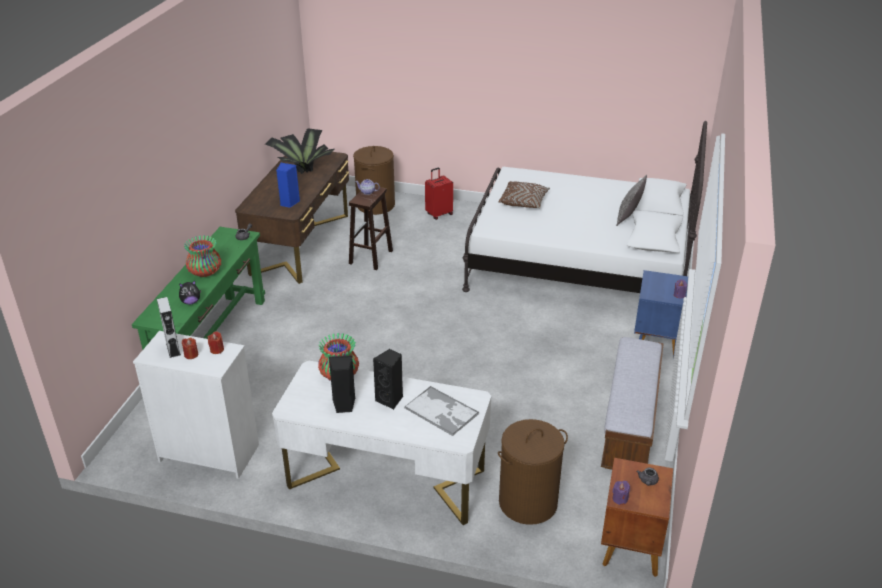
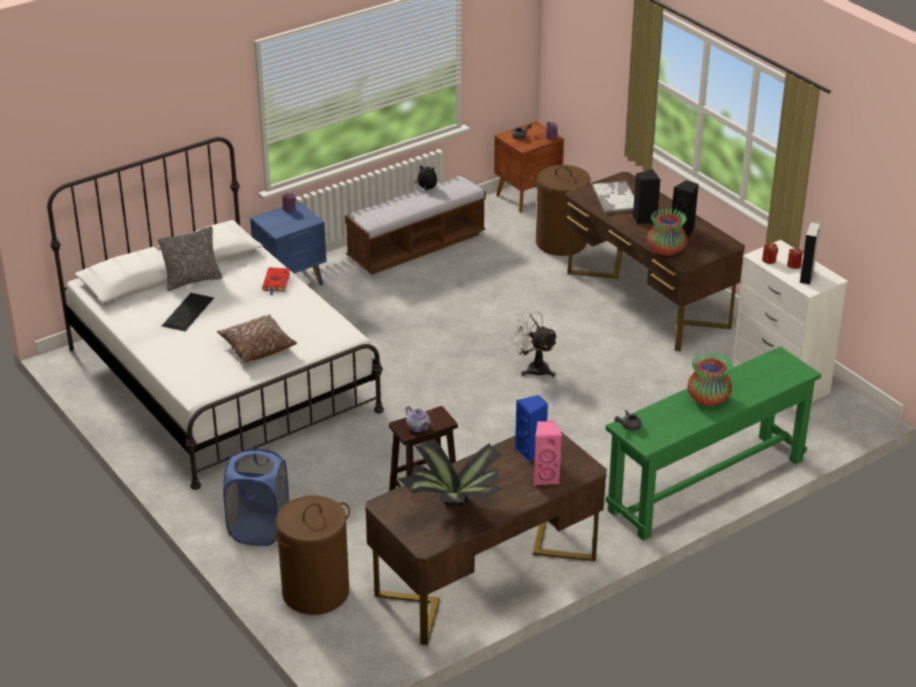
camera: 140 degrees left, 0 degrees up
(191, 302) = (747, 370): plush toy -> plush toy (426, 189)
(267, 195) = (546, 477): none -> pink speaker
(386, 478) = (647, 299): white desk -> brown desk
(407, 365) = (533, 368): none -> white fan
(439, 214) = (259, 529): red suitcase -> blue laundry basket
(581, 238) = (276, 282): none -> red book
(595, 202) = (188, 311): none -> keyboard

